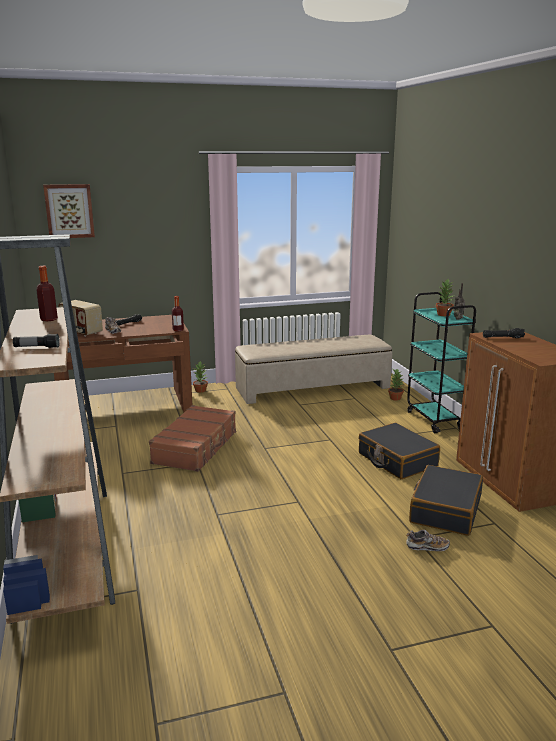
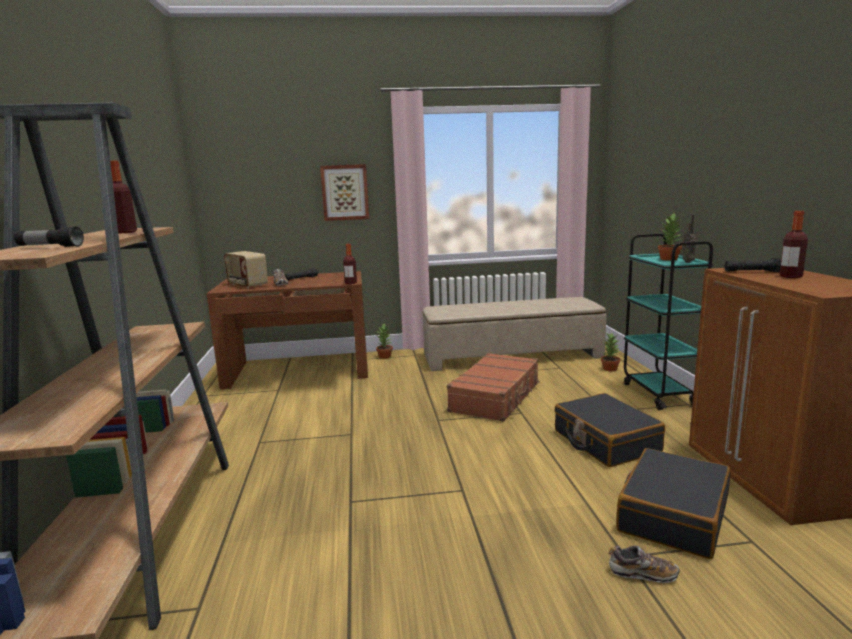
camera: 10 degrees right, 5 degrees down
(69, 211) = (243, 158): picture -> picture (345, 192)
(196, 447) = (357, 416): brown suitcase -> brown suitcase (496, 397)
(525, 343) = (790, 276): none -> bottle

